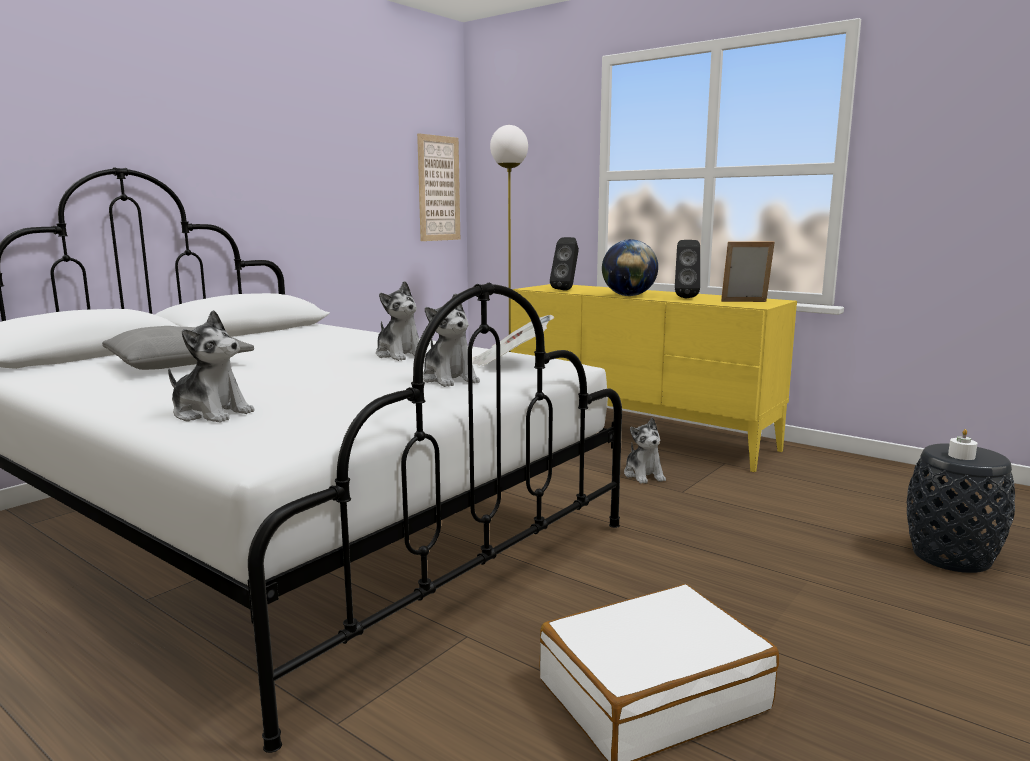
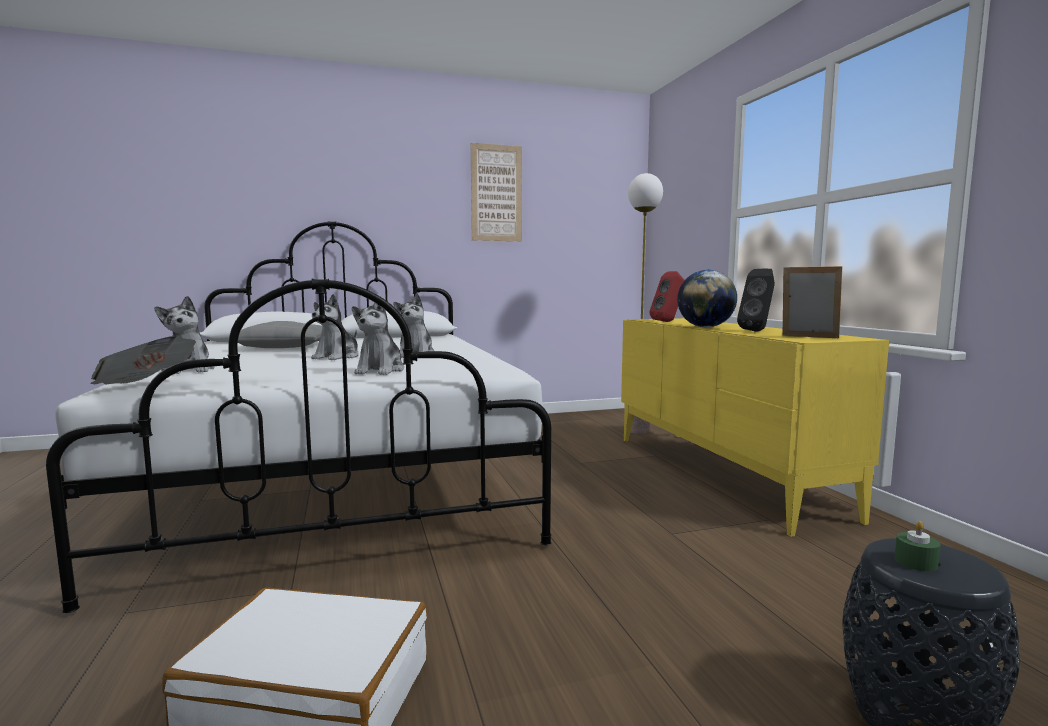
camera: 35 degrees right, 5 degrees down
(439, 188) = (613, 236): picture -> picture (496, 193)
(509, 363) = (462, 367): newspaper -> newspaper (146, 387)
(566, 290) = (668, 321): black speaker -> red speaker
(644, 475) = (659, 509): plush toy -> plush toy (337, 357)
(961, 456) = (915, 562): white candle -> green candle

